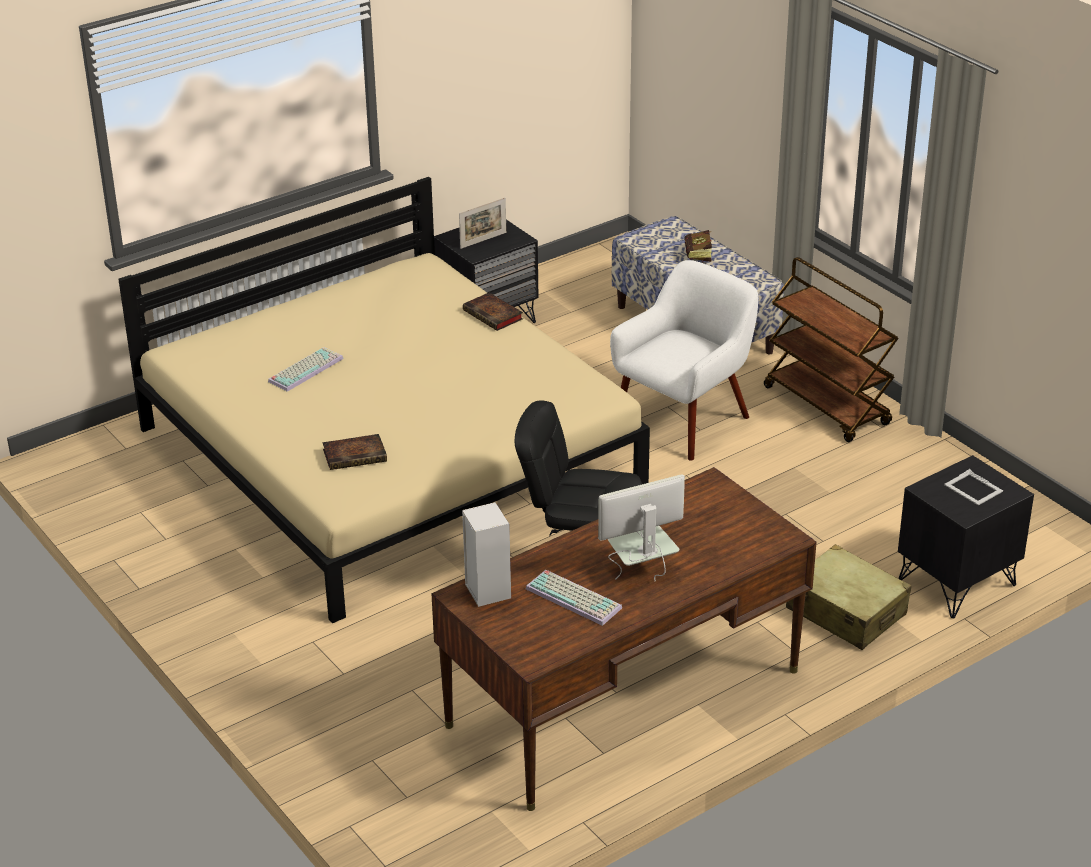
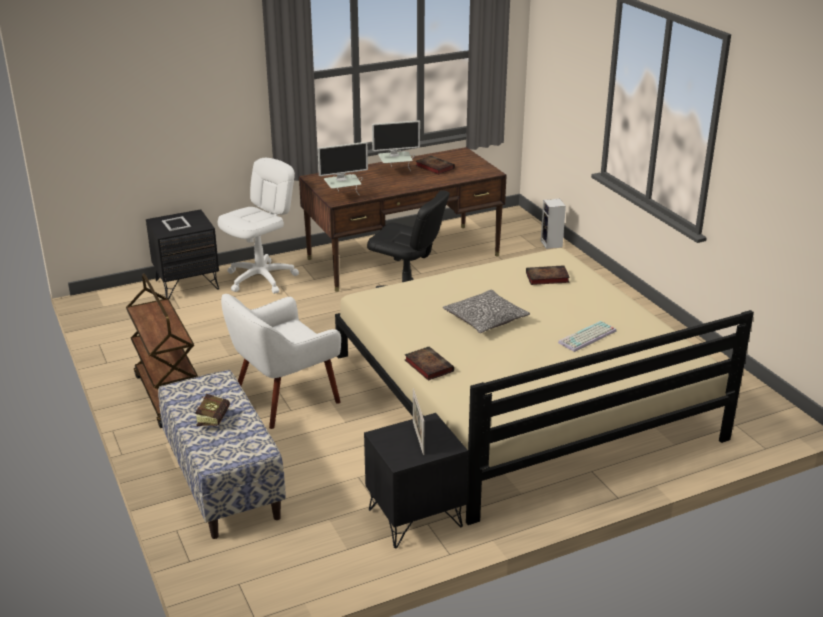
camera: 170 degrees left, 5 degrees down
(436, 381) = (485, 319): none -> pillow
(483, 240) = (418, 438): picture frame -> picture frame turned 75 degrees counterclockwise
(486, 590) = (478, 173): speaker -> speaker (552, 244)
(575, 598) = (433, 167): keyboard -> book
(705, 493) = (343, 197): none -> monitor
(846, 612) = (261, 278): beige suitcase -> white office chair

